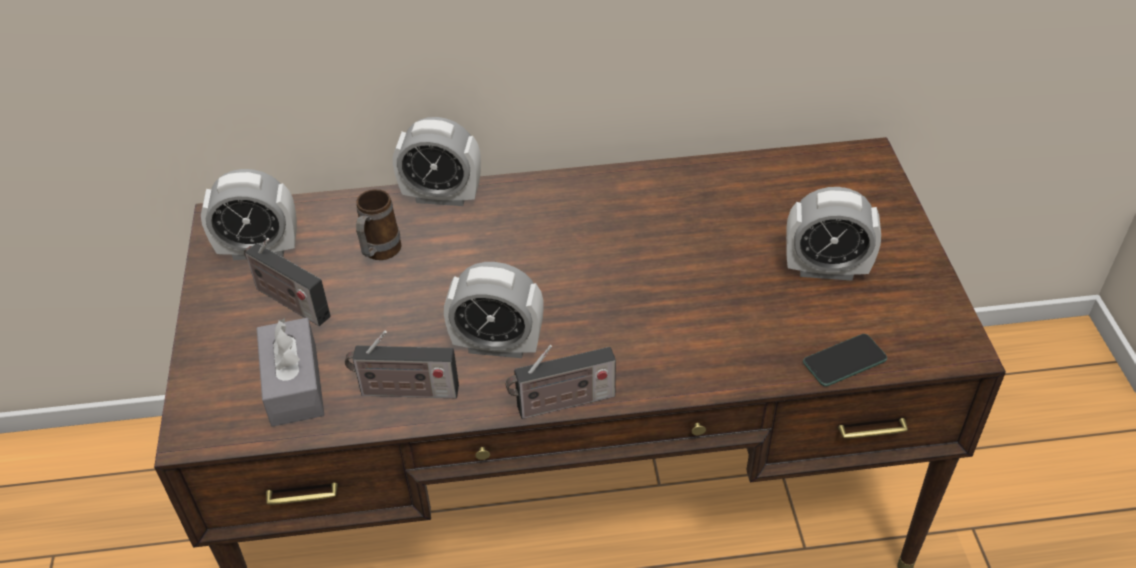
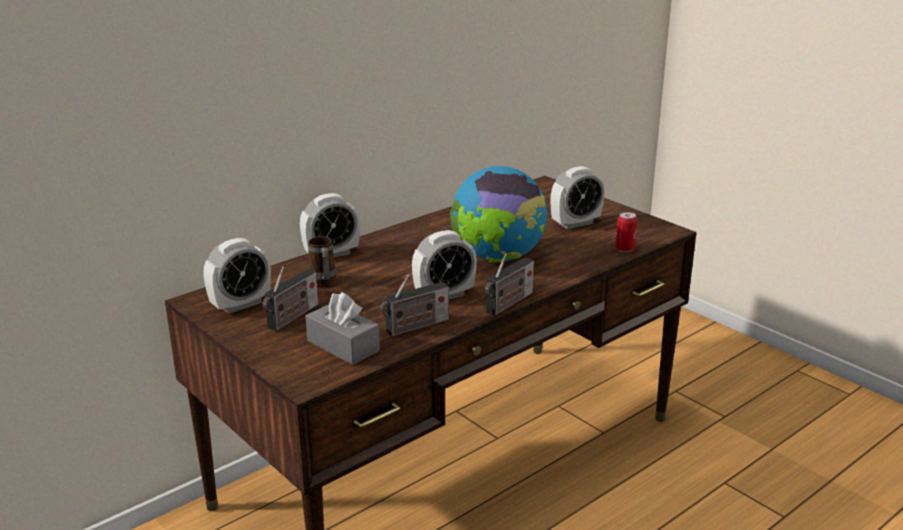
camera: 35 degrees left, 20 degrees down
(288, 301) = (292, 318): radio -> radio turned 60 degrees counterclockwise
(638, 299) = (497, 258): none -> globe
(844, 361) = (624, 249): phone -> can

